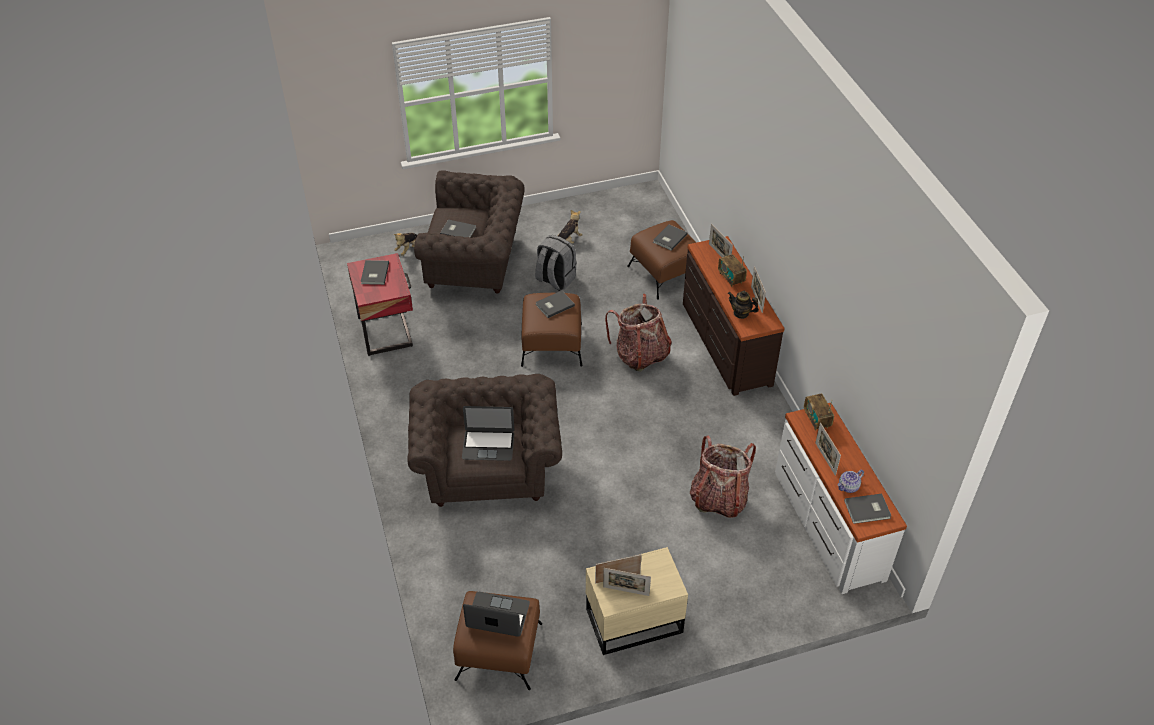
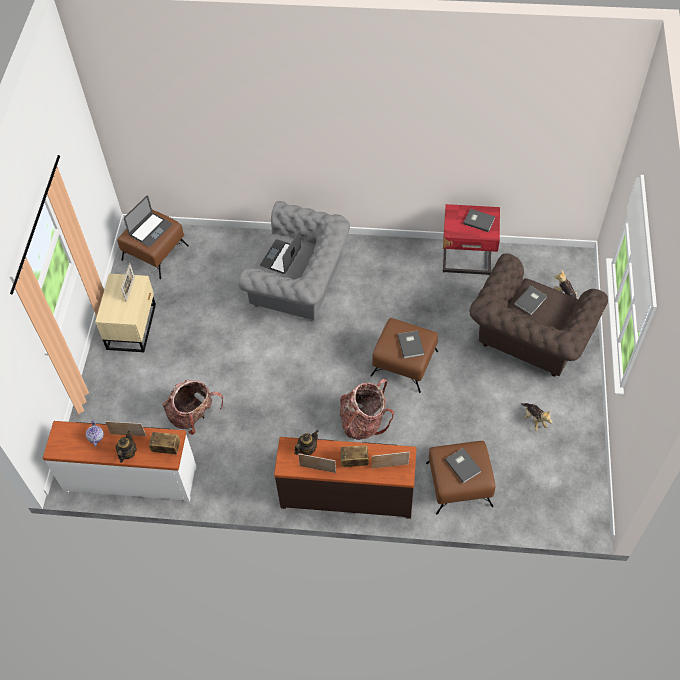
camera: 115 degrees right, 10 degrees up
(488, 466) = (300, 286): brown armchair -> grey armchair
(555, 279) = (484, 391): grey backpack -> none
(626, 591) = (118, 290): picture frame -> none
(845, 450) = (127, 453): none -> teapot
(868, 510) = (70, 439): grey book -> none

